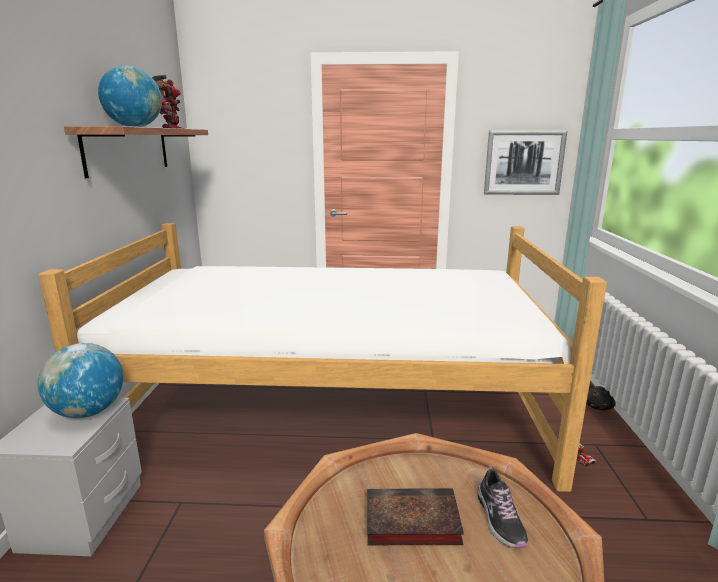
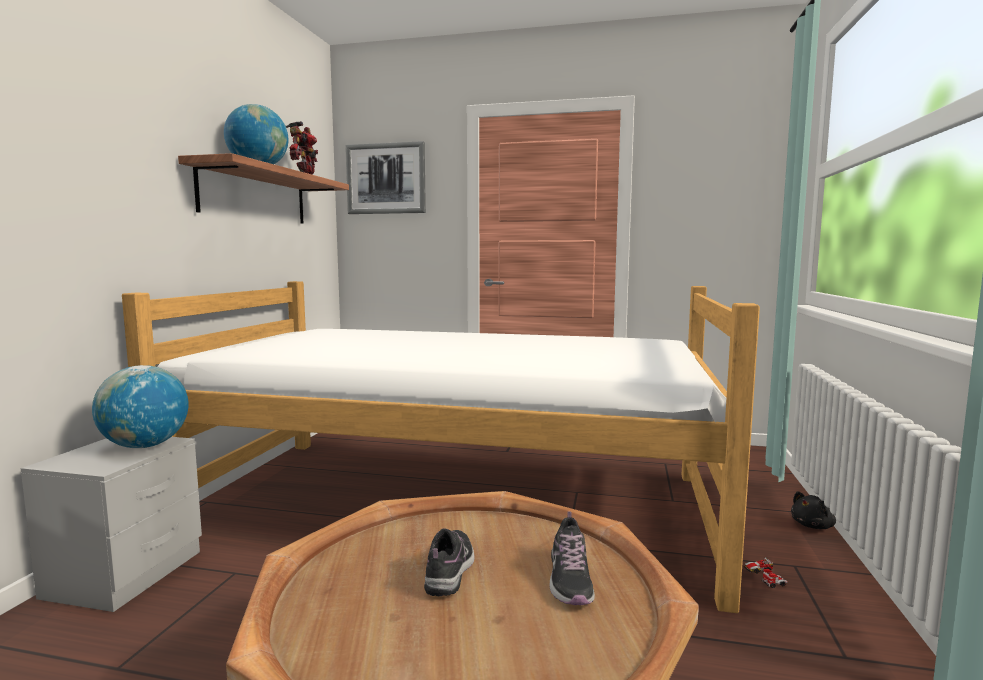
camera: 10 degrees right, 10 degrees down
(409, 522) = (450, 570): book -> shoe
(523, 163) = (720, 221): picture -> picture (386, 179)

